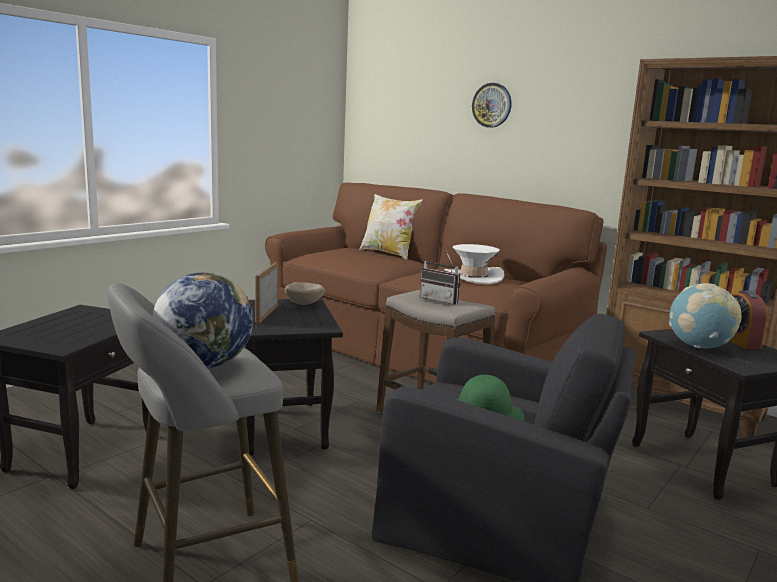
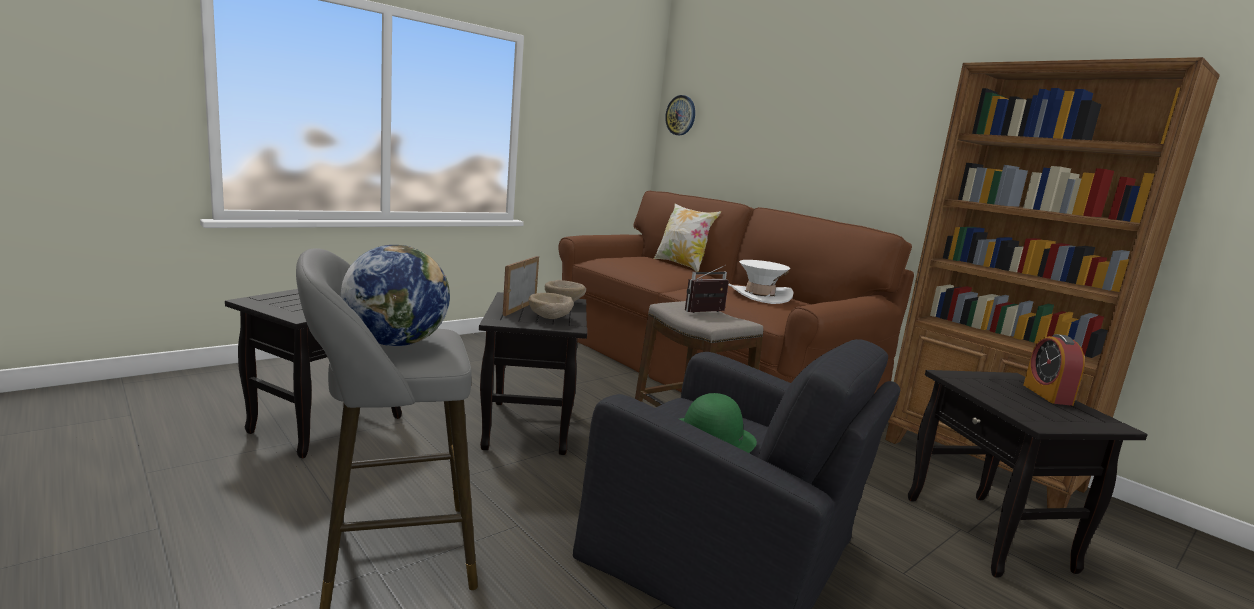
camera: 10 degrees right, 0 degrees up
(301, 321) = (549, 318): none -> beige bowl
(441, 300) = (707, 313): radio -> radio turned 105 degrees clockwise
(492, 105) = (803, 116): wall clock -> wall clock (681, 115)
(699, 347) = (992, 394): globe -> none

